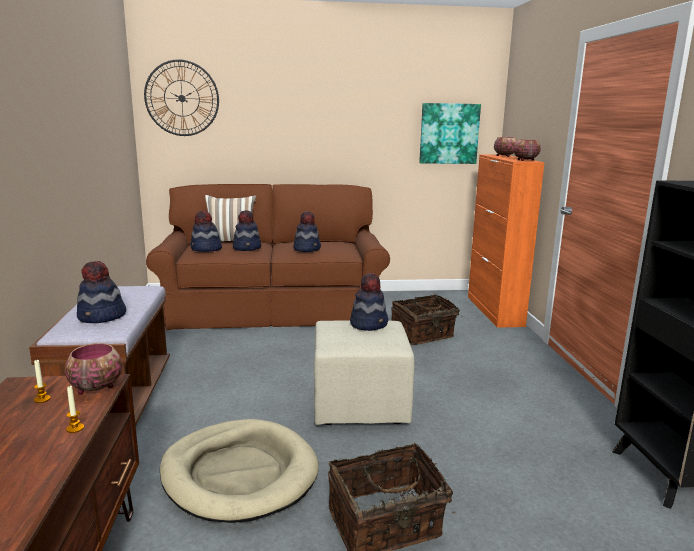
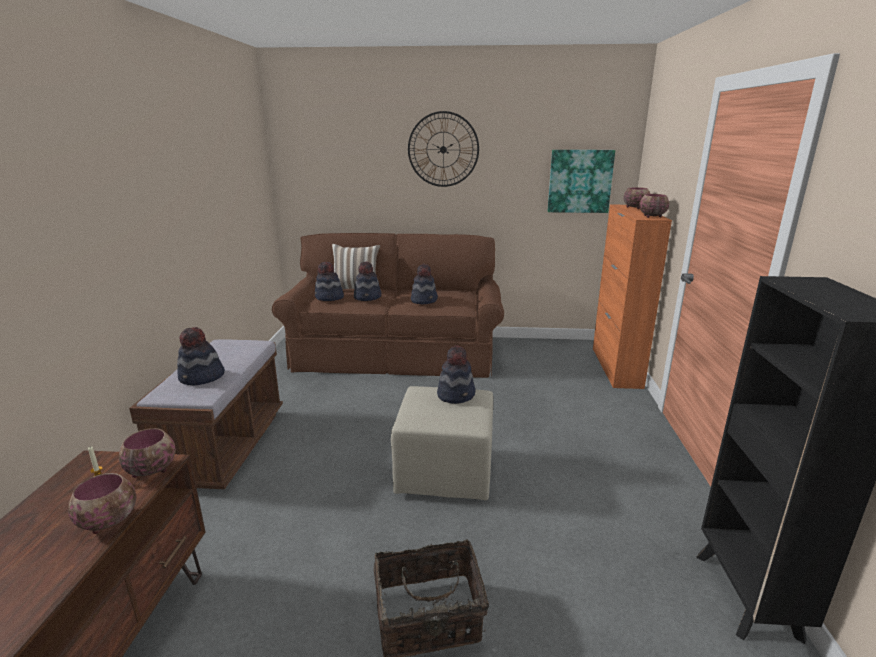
camera: 10 degrees right, 5 degrees up
(75, 428) = (110, 521): candle -> bowl
(182, 98) = (313, 149): wall clock -> wall clock (443, 149)
(239, 474) = (308, 542): beige dog bed -> none
(423, 335) = (533, 392): basket -> none

